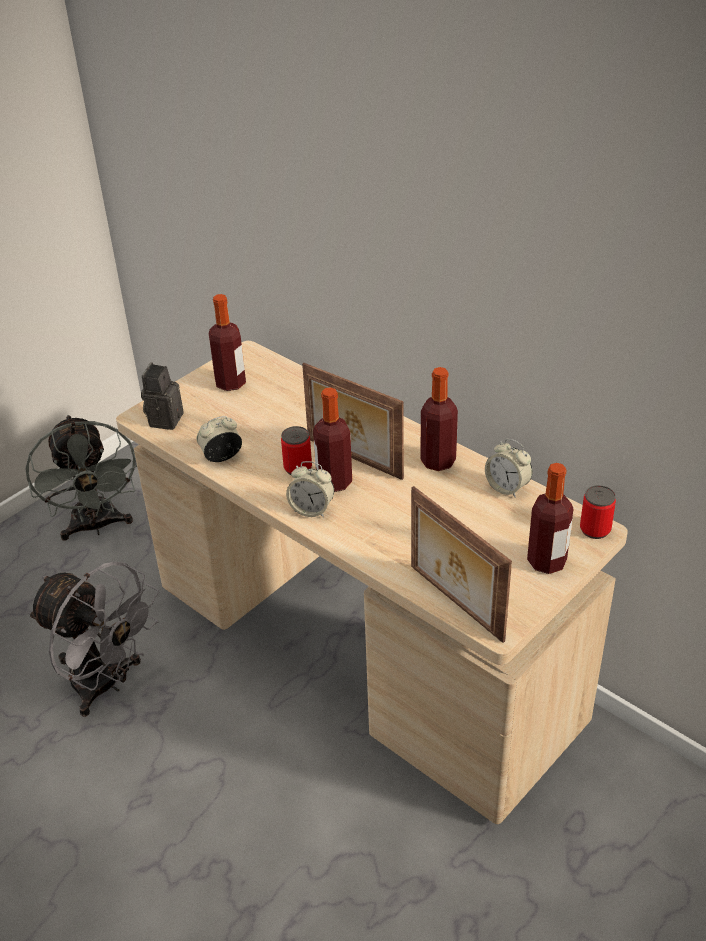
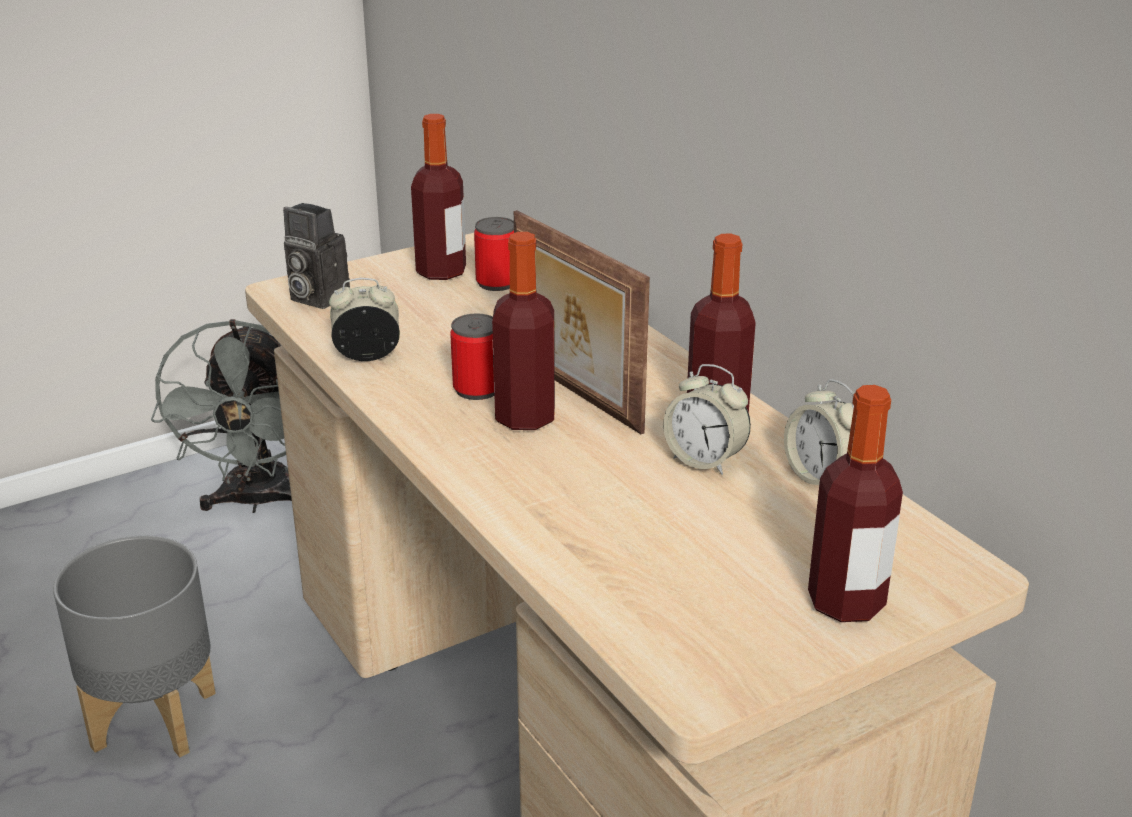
camera: 15 degrees right, 10 degrees down
(107, 684) = (154, 718): grey fan -> grey planter
(164, 419) = (315, 297): camera -> camera turned 90 degrees counterclockwise
(311, 509) = (465, 447): alarm clock -> alarm clock (705, 460)
(454, 603) = (636, 633): picture frame -> none
(595, 529) = (963, 570): can -> can (497, 283)

